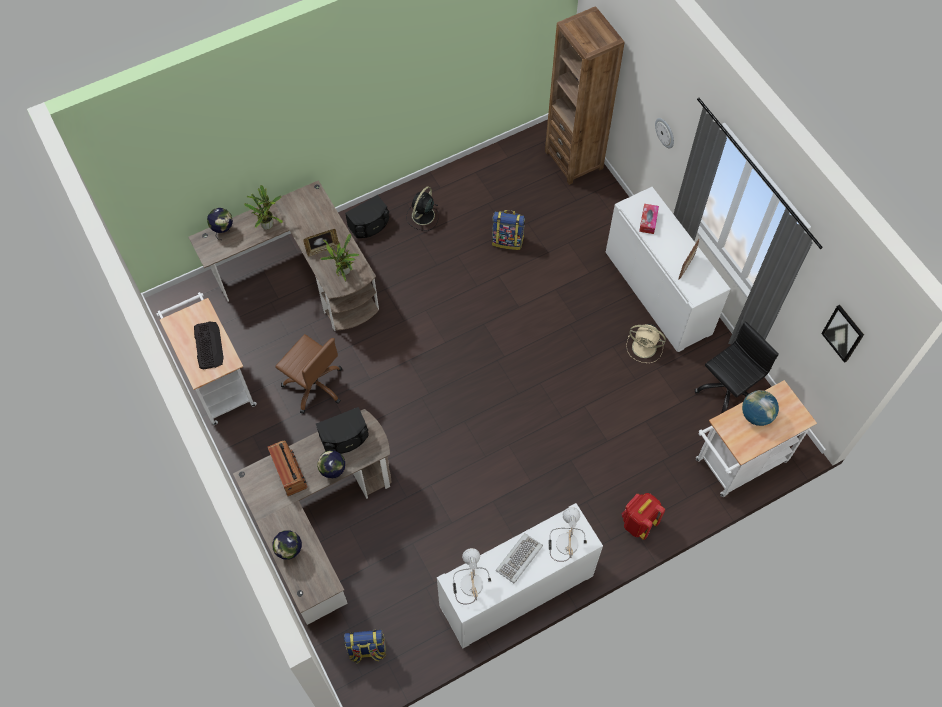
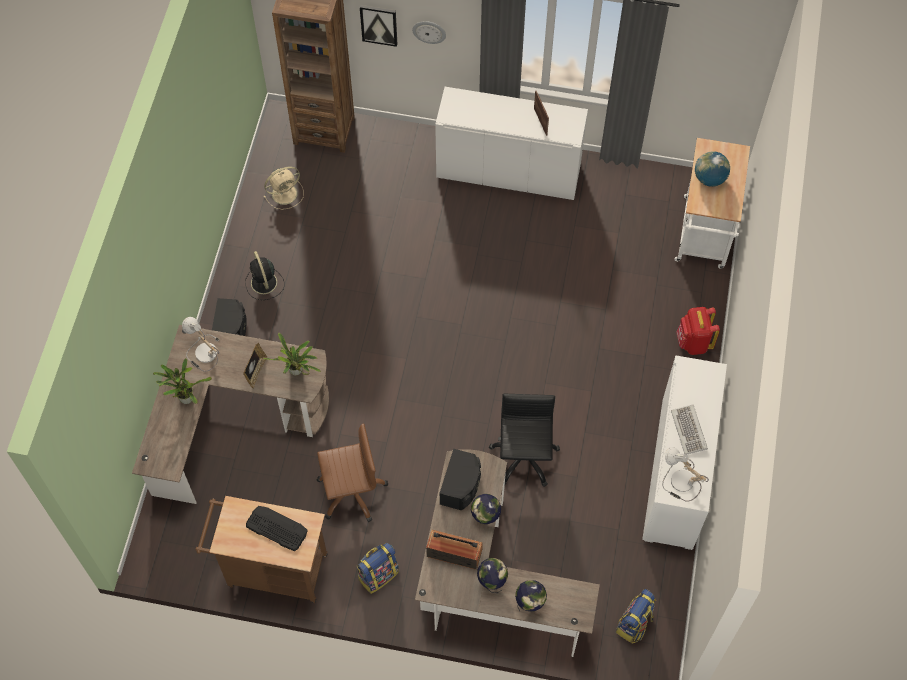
camera: 50 degrees left, 0 degrees up
(217, 381) = (271, 570): white cart -> brown cart
(223, 231) = (156, 439): globe -> globe (492, 581)
(508, 240) = (353, 238): backpack -> backpack (378, 574)
(564, 542) = (702, 388): table lamp -> table lamp (203, 353)
(645, 347) = (548, 218): beige fan -> beige fan (285, 193)
(648, 221) = (474, 114): tissue box -> none
(727, 390) = (636, 193): black office chair -> black office chair (523, 457)
(843, 333) = (725, 59): picture -> picture (379, 24)

